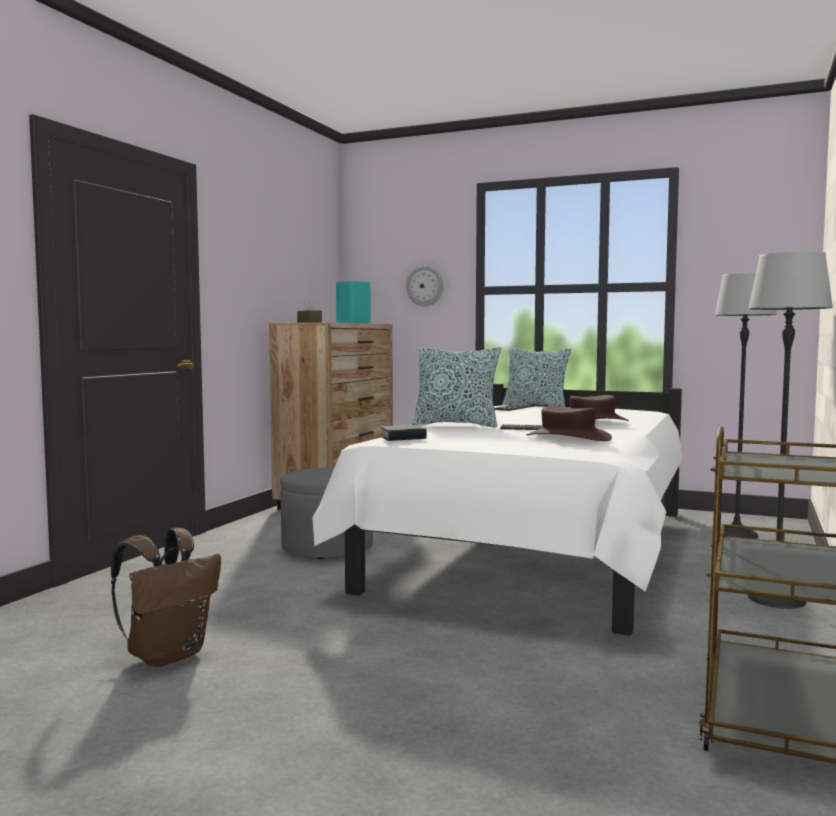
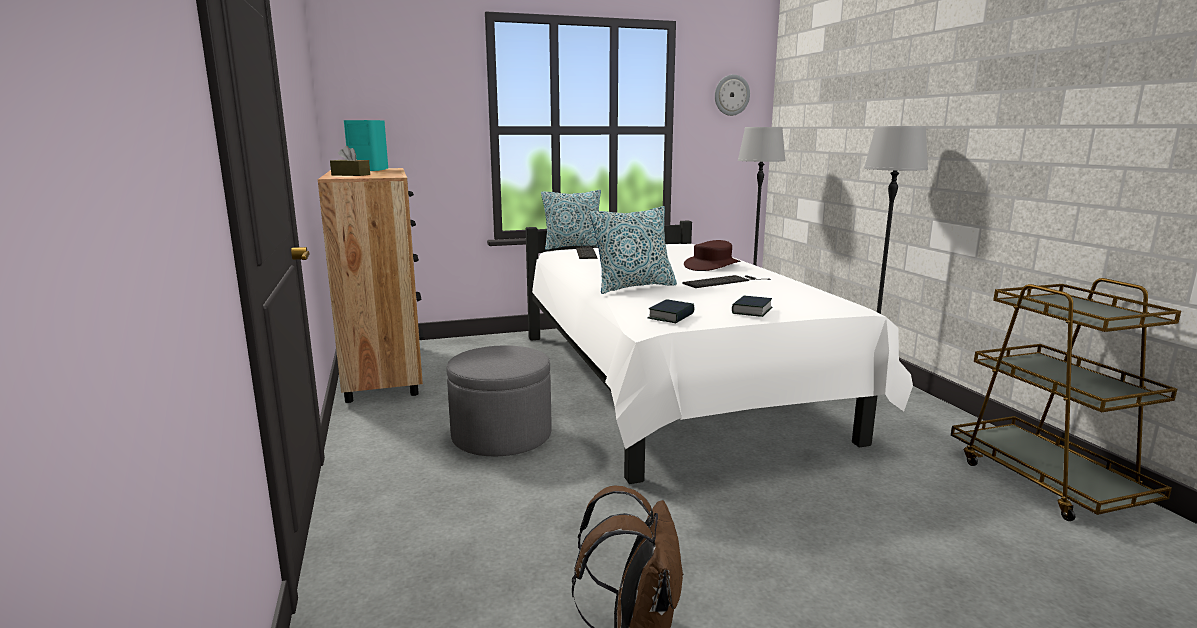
camera: 40 degrees left, 10 degrees up
(425, 286) = (430, 123): wall clock -> wall clock (731, 95)
(481, 443) = (751, 311): none -> book
(568, 438) = (776, 291): brown hat -> none

